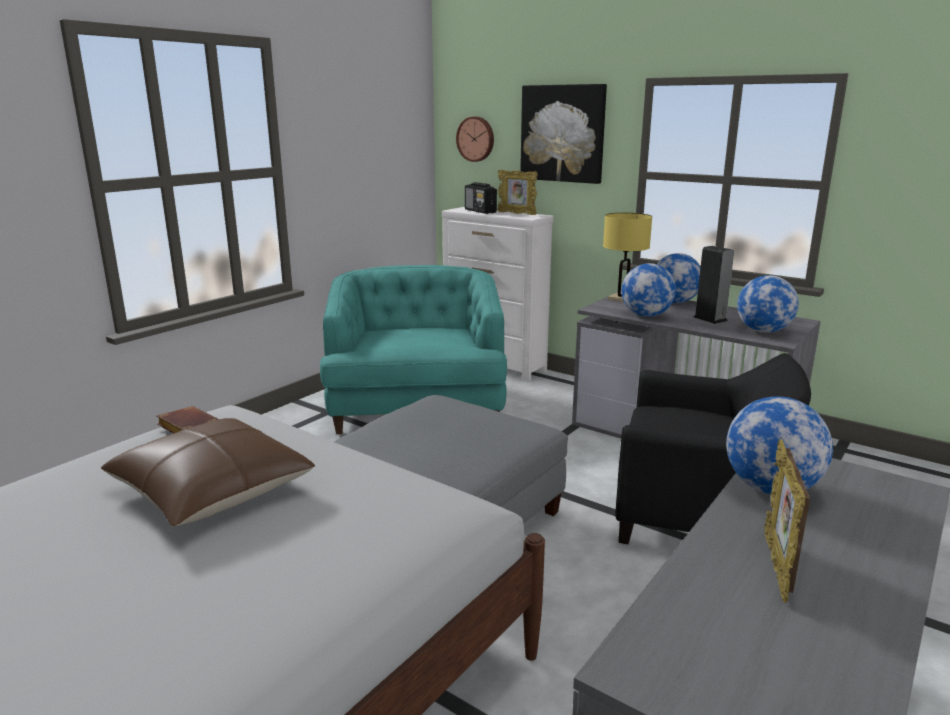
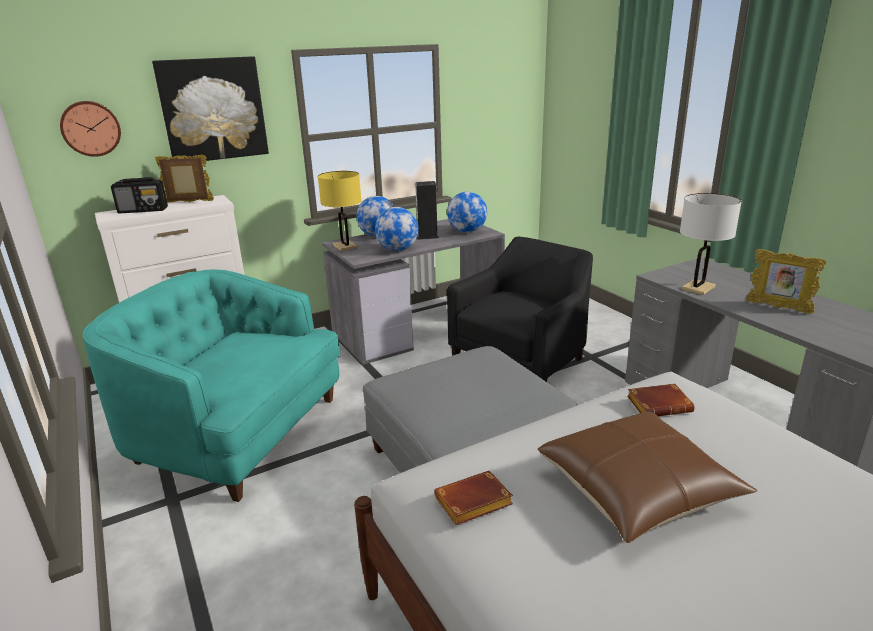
camera: 65 degrees left, 5 degrees up
(384, 493) = (659, 405): none -> brown book
(517, 214) = (189, 202): picture frame -> picture frame turned 150 degrees counterclockwise
(771, 489) = (698, 288): globe -> white table lamp

